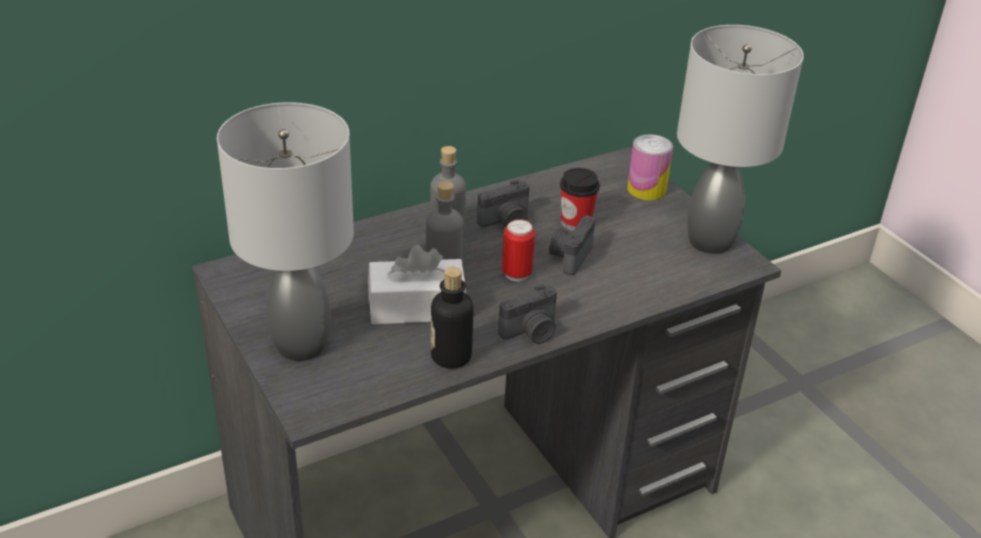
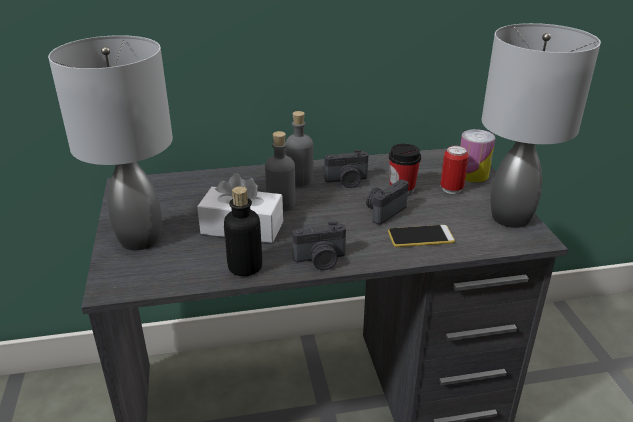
camera: 20 degrees right, 5 degrees down
(516, 274) = (334, 217): can -> can (451, 189)
(625, 282) = (420, 237): none -> phone

